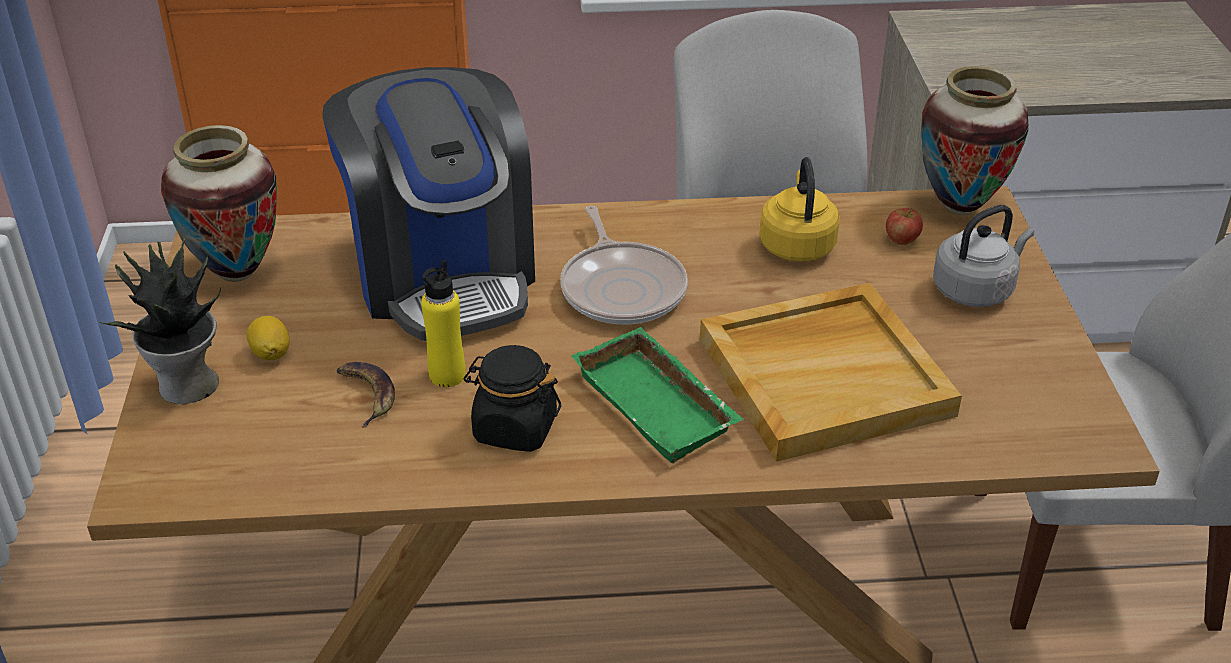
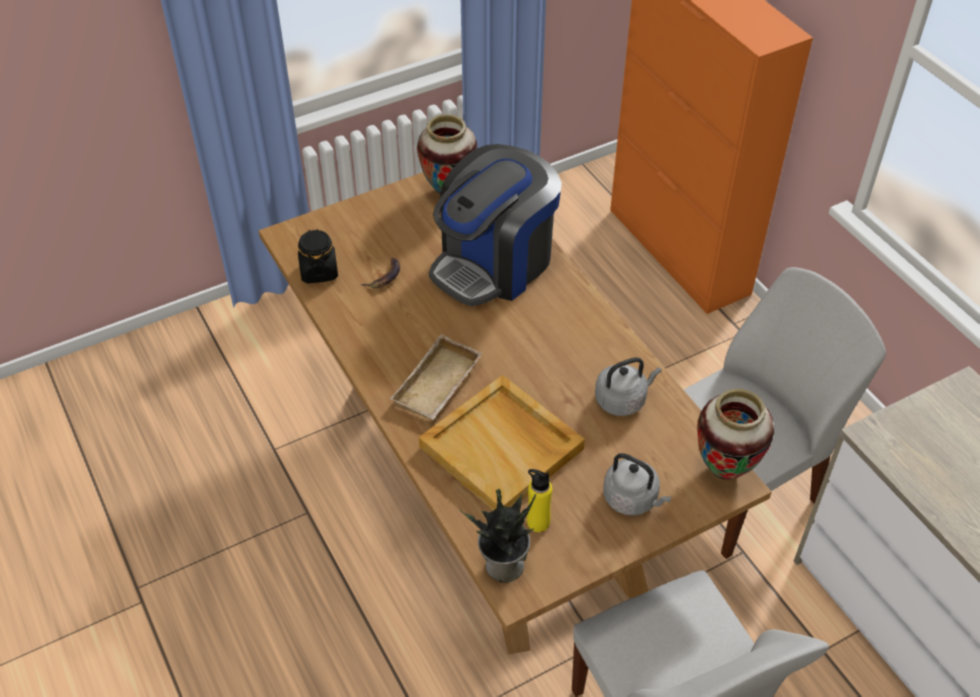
camera: 65 degrees right, 10 degrees up
(188, 386) = (357, 216): potted plant -> potted plant (503, 566)
(271, 353) = (395, 231): lemon -> none
(447, 375) = (414, 298): yellow bottle -> yellow bottle (538, 522)
(514, 428) = (389, 338): black jar -> black jar (319, 271)
(622, 288) = (528, 337): frying pan -> none
(660, 404) = (439, 386): green tray -> beige tray
(796, 244) = (622, 400): yellow kettle -> grey kettle
(901, 240) = (662, 449): apple -> none

